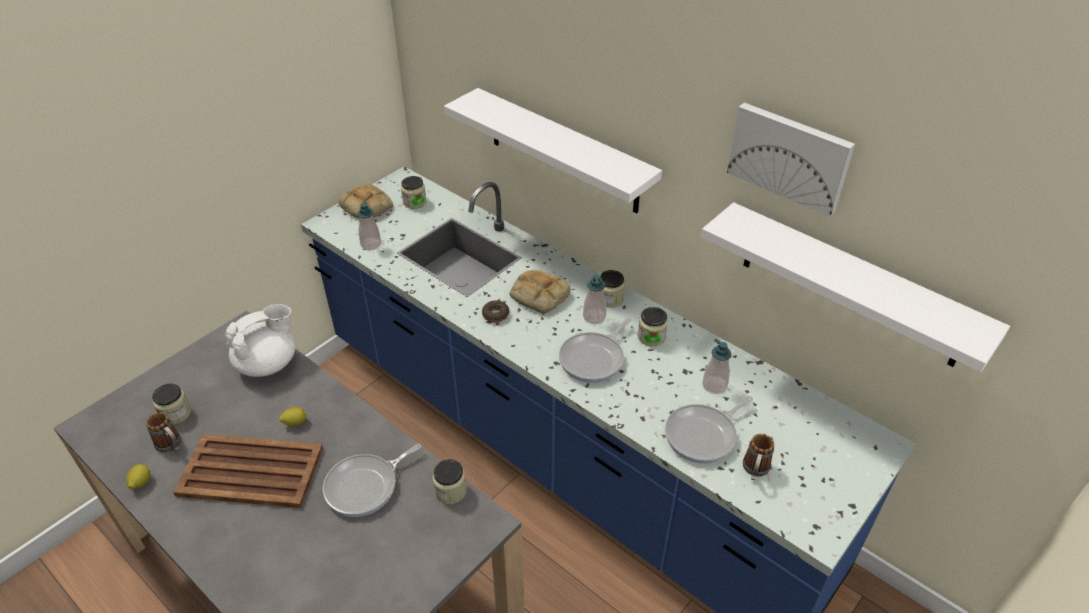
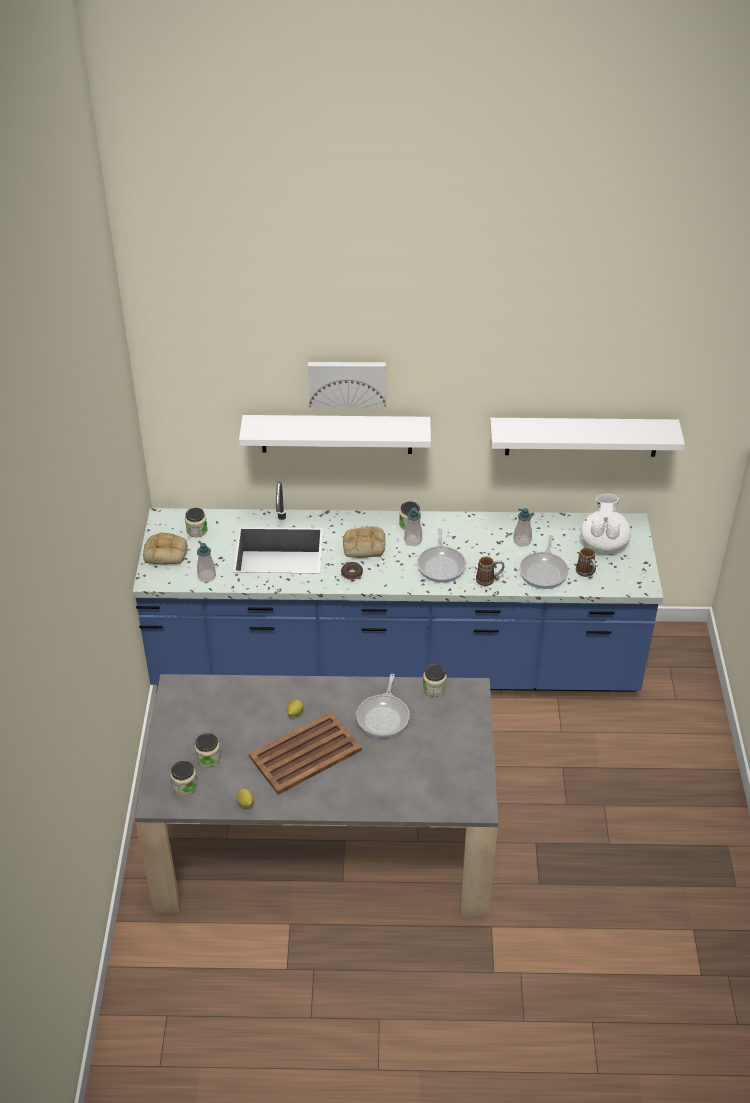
camera: 40 degrees left, 0 degrees up
(171, 446) = (234, 774): mug -> mug (489, 580)
(268, 363) = (227, 694): white teapot -> white teapot (603, 542)
(651, 337) = (459, 533): jar -> jar (184, 785)
(789, 156) = (526, 376): picture -> picture (347, 382)

